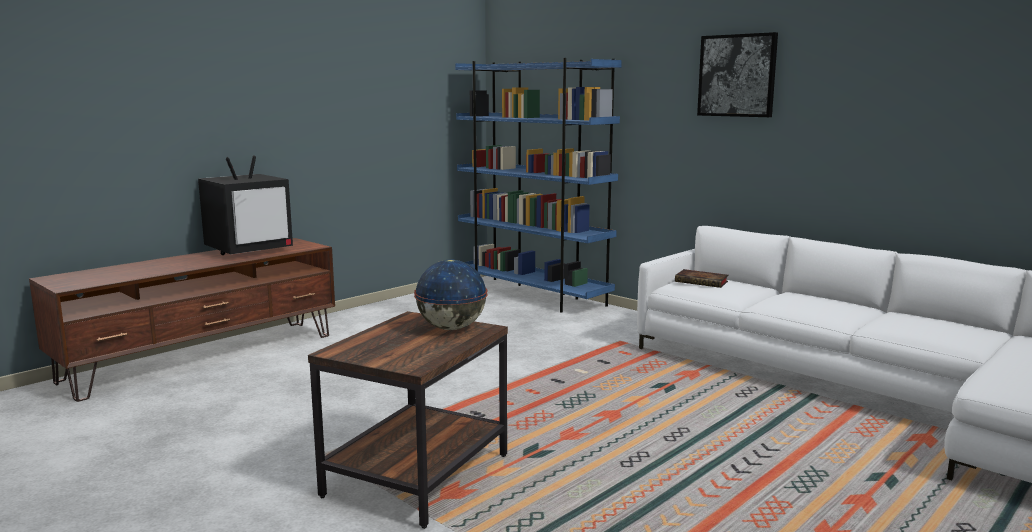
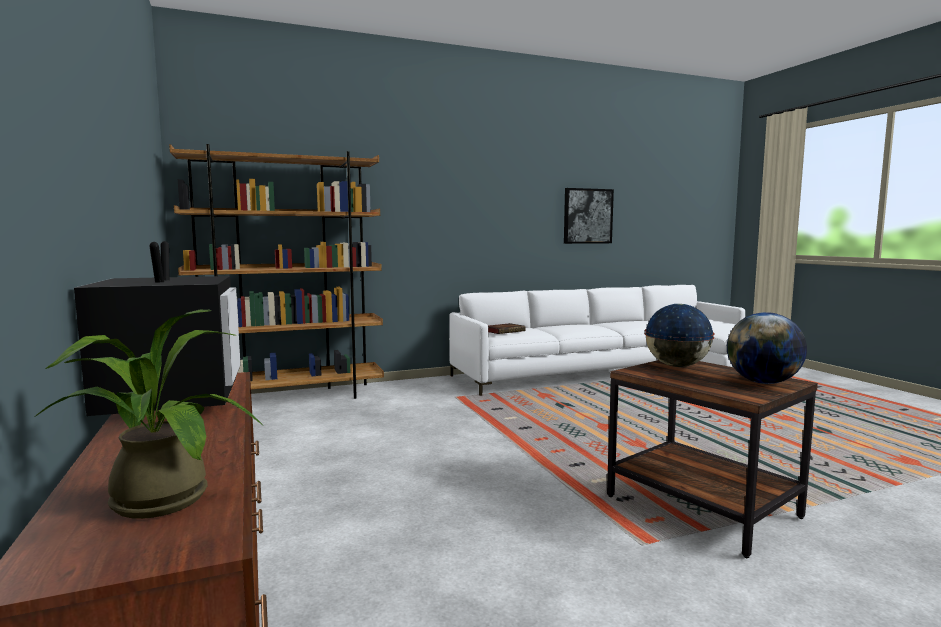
camera: 65 degrees left, 5 degrees down
(113, 274) = (154, 497): none -> potted plant
(400, 356) = (763, 382): none -> globe
(533, 296) = (291, 398): blue bookcase -> brown bookcase
(737, 75) = (468, 180): picture -> picture (587, 216)

